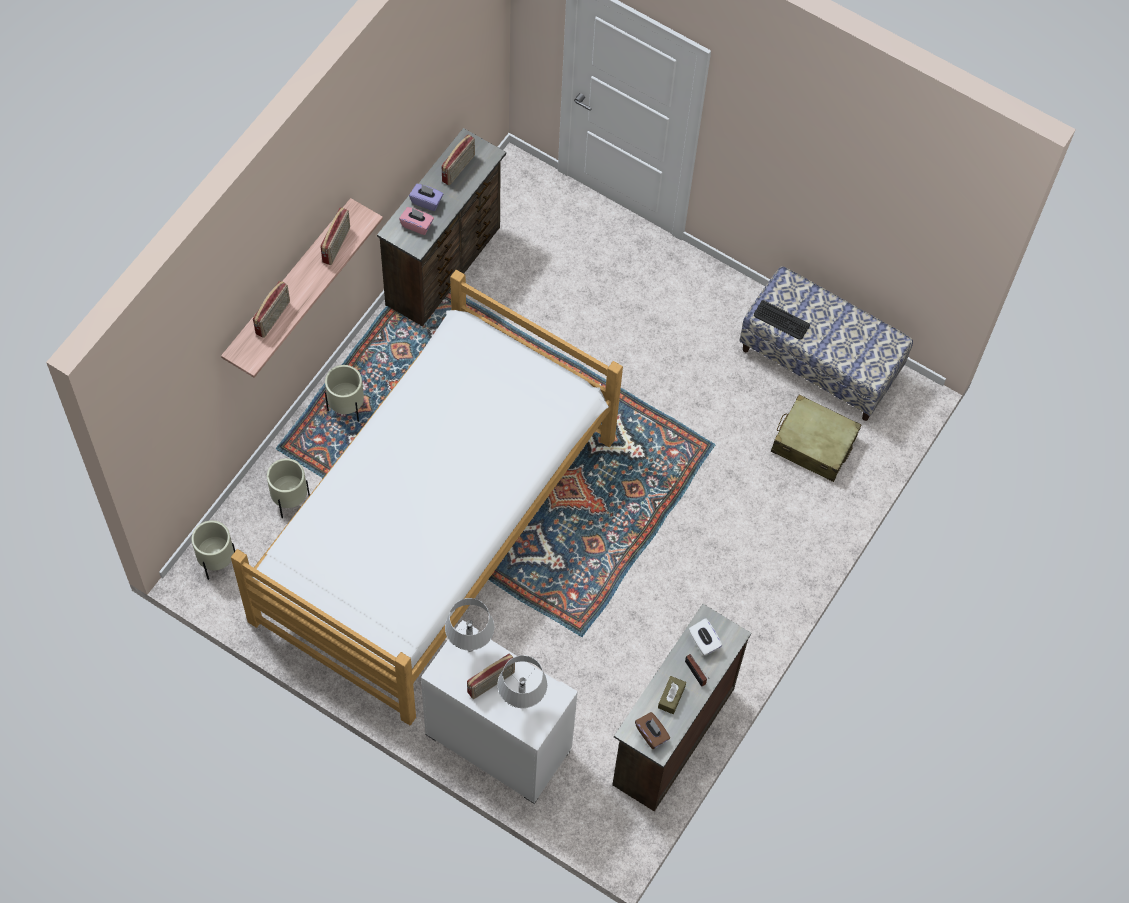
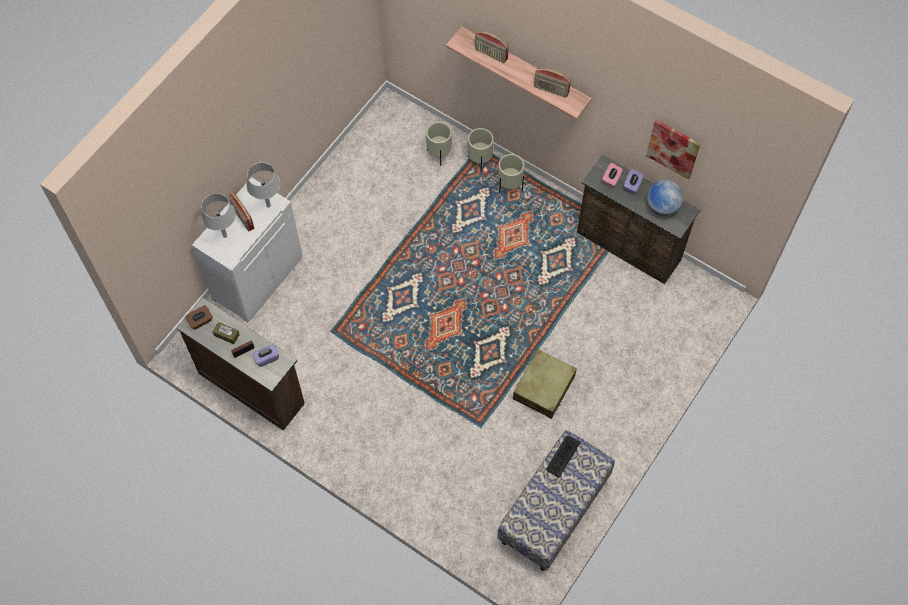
camera: 95 degrees right, 0 degrees up
(217, 562) = (396, 115): beige planter -> beige planter (480, 161)
(424, 114) = (673, 148): none -> picture
(433, 529) = (416, 240): bed -> none
(459, 169) = (662, 206): radio -> globe
(704, 642) = (266, 358): white tissue box -> purple tissue box
(813, 444) = (480, 500): beige suitcase -> beige suitcase (544, 388)

